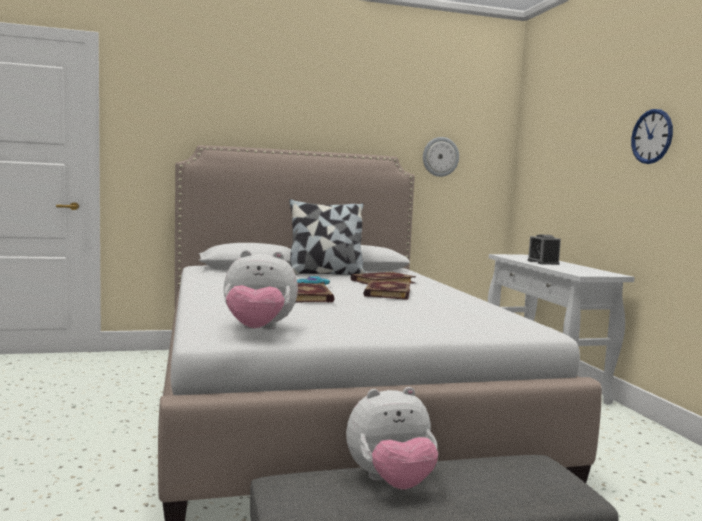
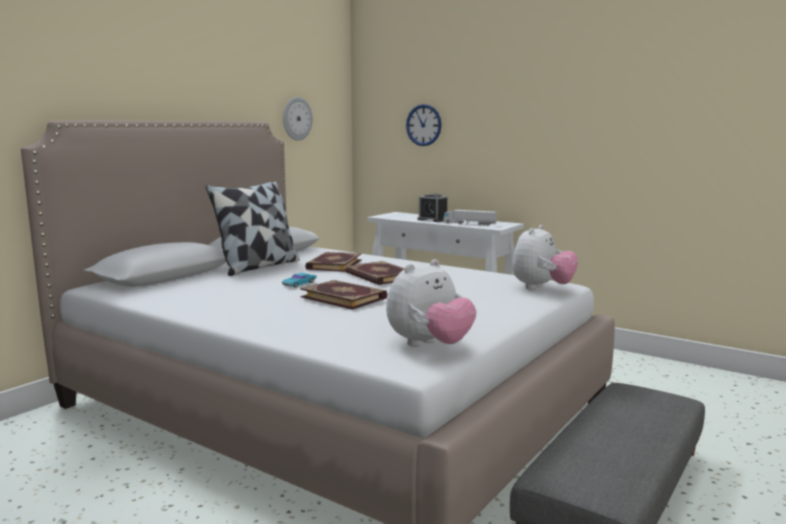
camera: 40 degrees left, 5 degrees up
(391, 482) = (597, 441): plush toy -> plush toy (541, 288)
(567, 269) = (469, 224): none -> toy truck
(652, 136) = (528, 104): wall clock -> wall clock (423, 125)

